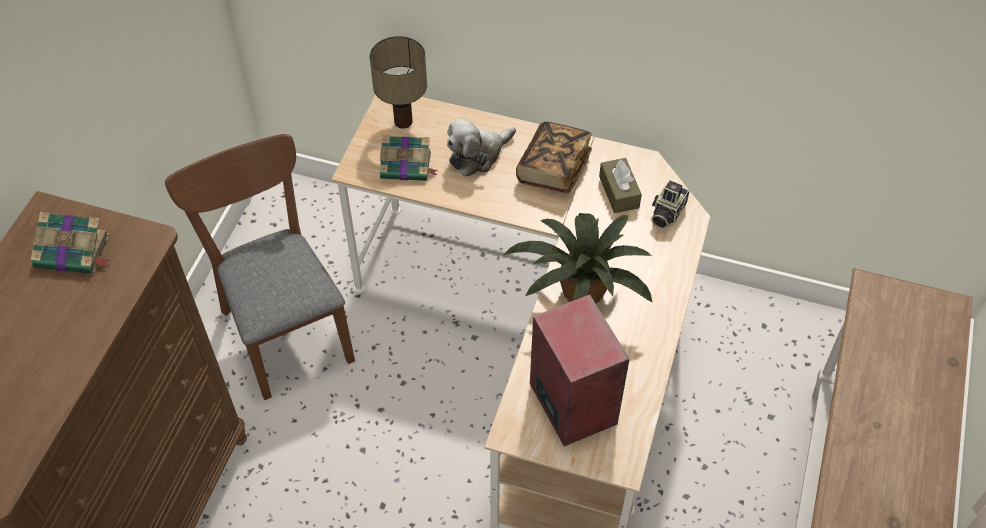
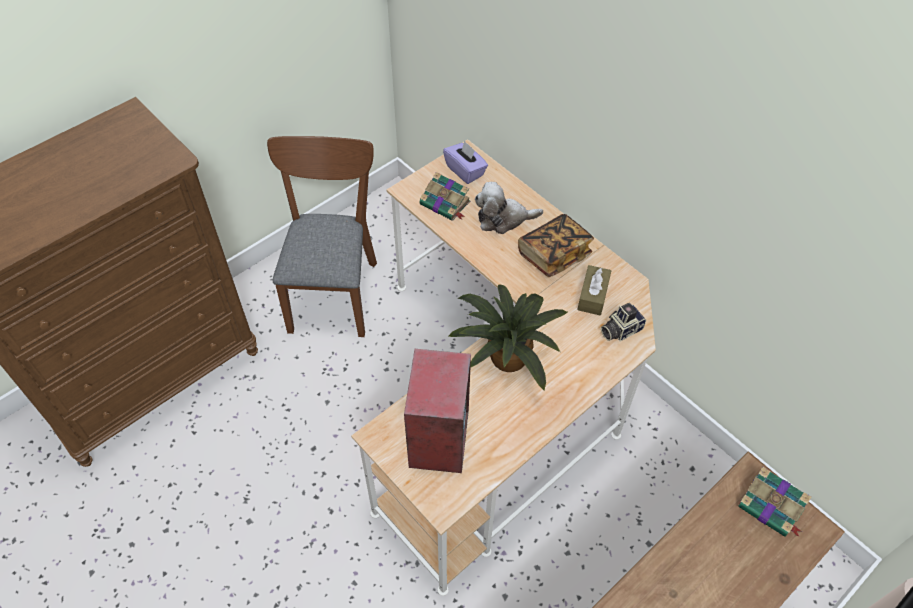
camera: 30 degrees right, 0 degrees up
(74, 252) = (124, 146): book -> book (771, 507)
(402, 122) = (465, 171): table lamp -> purple tissue box

